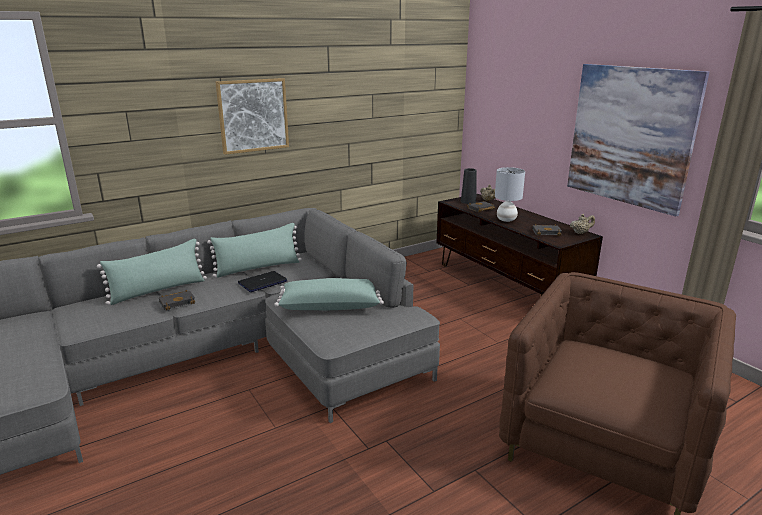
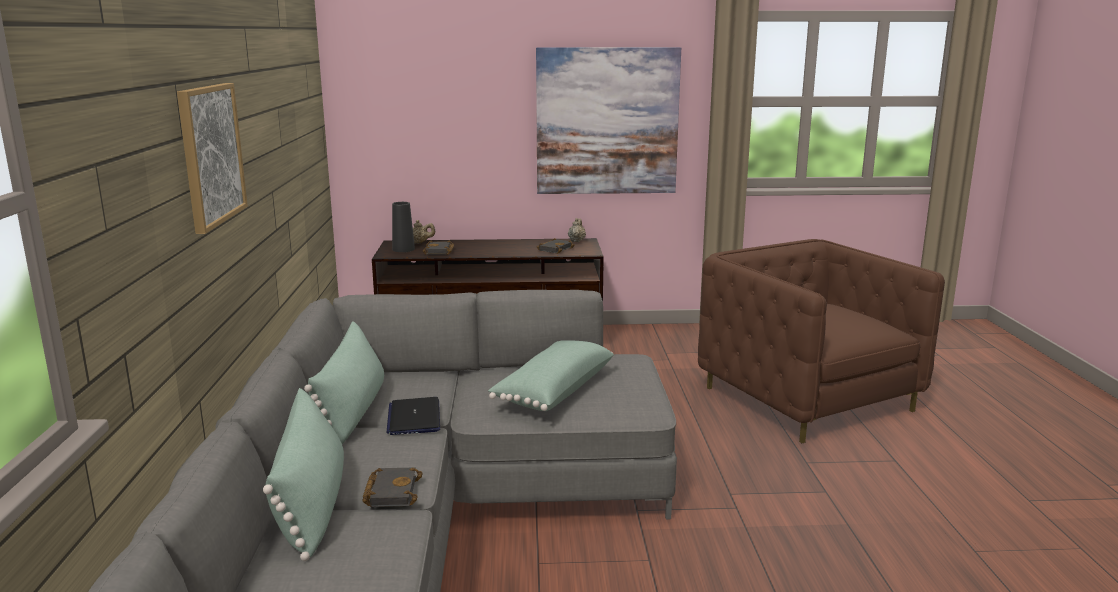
camera: 60 degrees left, 5 degrees down
(506, 220) = (493, 251): grey table lamp -> none

